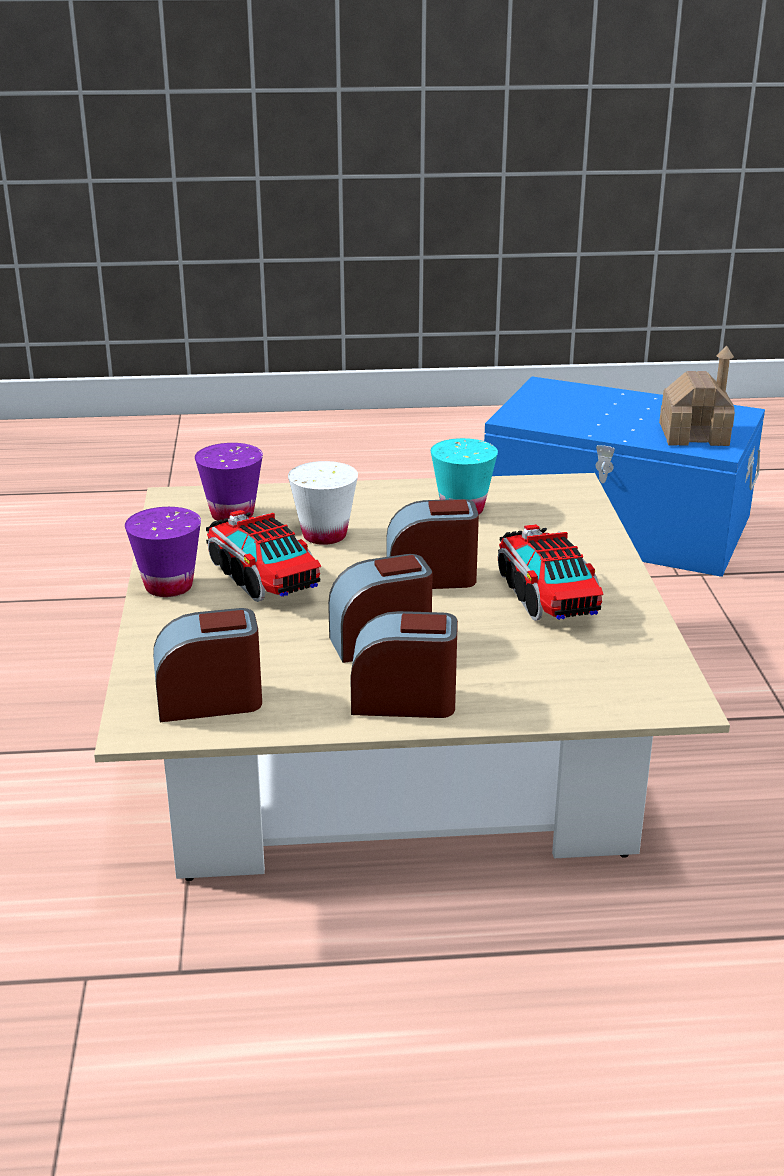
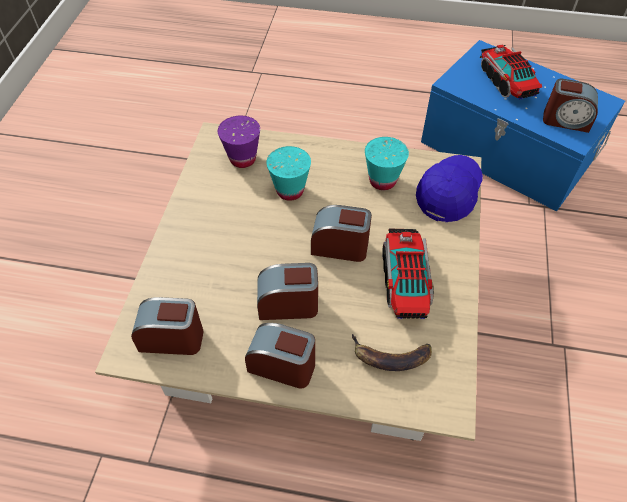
camera: 15 degrees right, 25 degrees up
(168, 586) = (184, 223): purple cup -> none
(263, 577) = (240, 225): toy truck -> toy truck (506, 81)
(324, 535) = (290, 191): white cup -> turquoise cup
(564, 668) = (390, 357): none -> banana
(566, 510) = (448, 194): none -> blue cap
(694, 434) = (565, 120): toy house -> alarm clock

